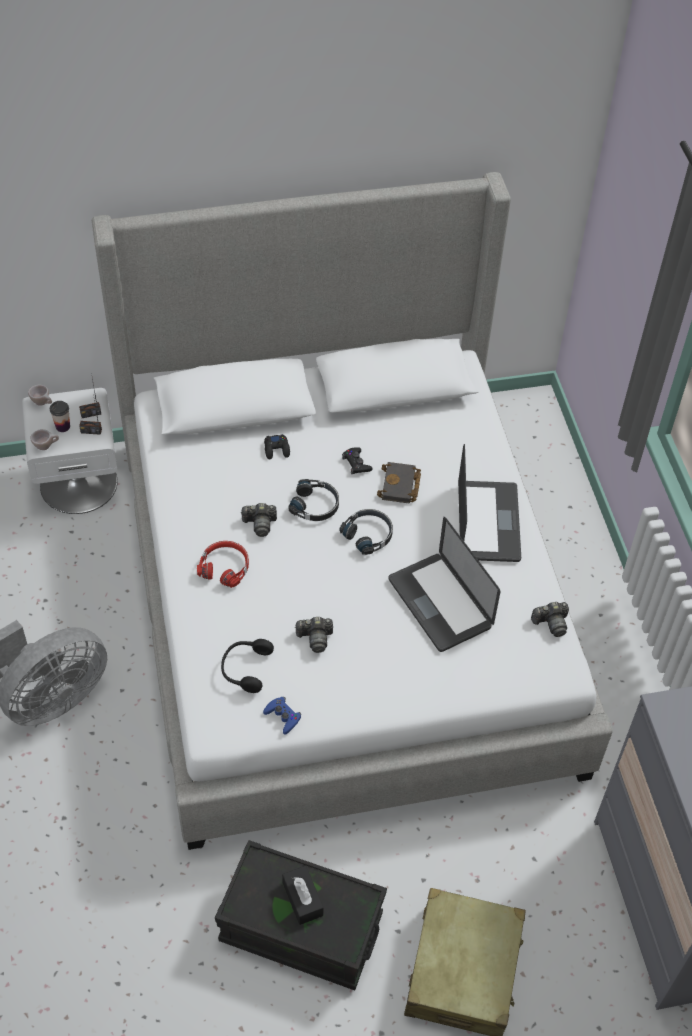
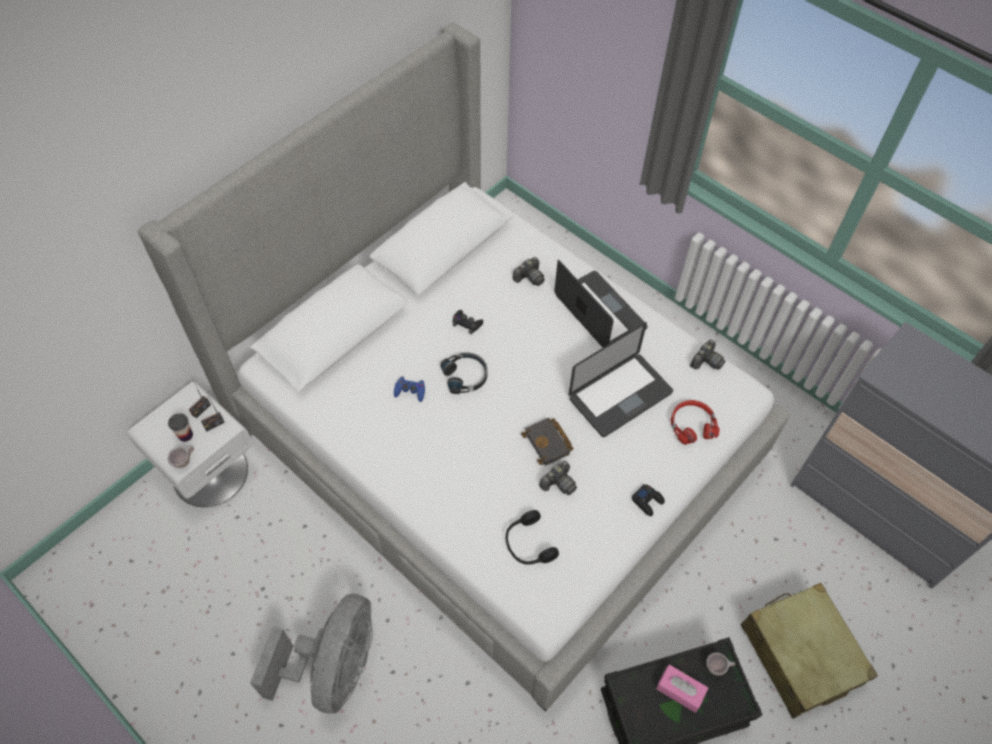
camera: 35 degrees left, 5 degrees up
(43, 403) = (150, 425): beige cup -> beige cup (717, 667)
(225, 567) = (439, 471): red headphones -> red headphones (691, 424)
(260, 524) = (436, 418): camera -> camera (529, 277)
(277, 449) = (396, 348): black game controller -> black game controller (647, 501)
(283, 716) = (588, 563): blue game controller -> blue game controller (410, 391)
(302, 899) = (680, 690): black tissue box -> pink tissue box
(368, 534) = (525, 374): black headphones -> none
(400, 486) = (515, 322): black book -> black book (549, 443)
(440, 603) = (620, 395): laptop -> laptop turned 60 degrees counterclockwise

